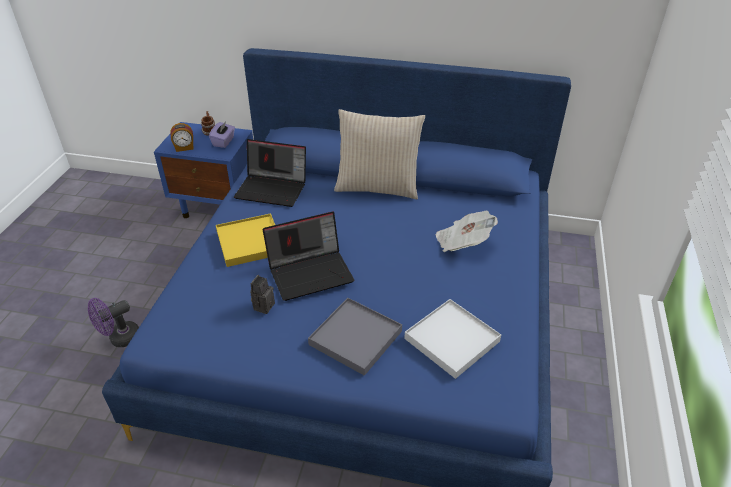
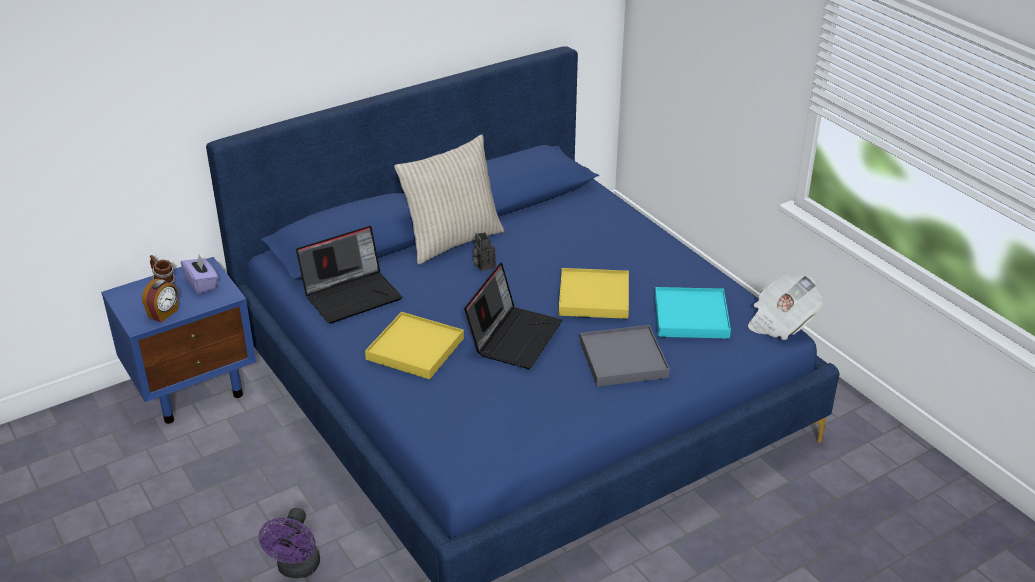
camera: 45 degrees left, 5 degrees down
(263, 305) = (518, 383): camera -> camera (483, 265)
(404, 278) = (593, 297): none -> yellow tray
(452, 340) = (691, 316): white tray -> turquoise tray
(463, 243) = (595, 245): newspaper -> newspaper (781, 322)

